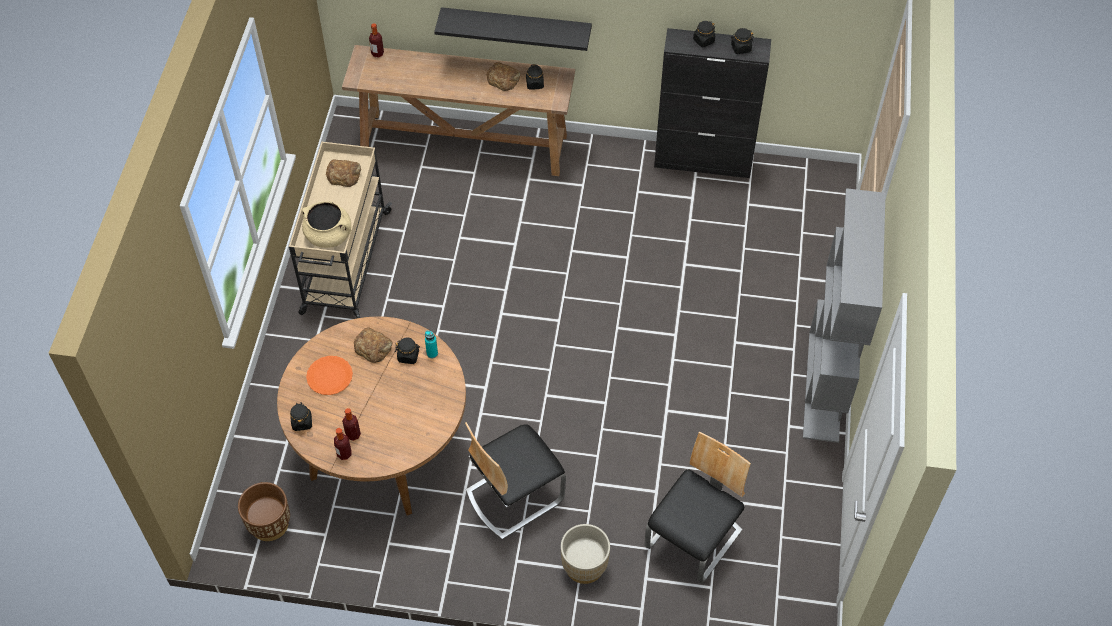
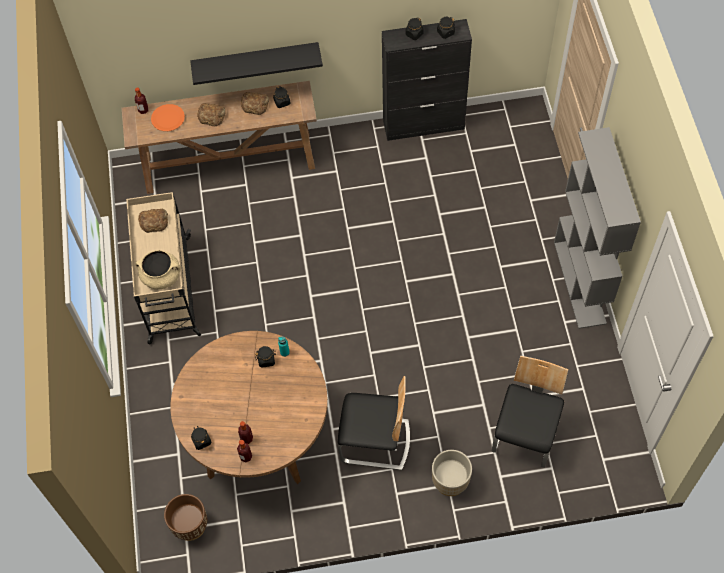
camera: 15 degrees left, 5 degrees up
(329, 376) = (209, 395): orange plate -> orange plate (168, 118)
(373, 347) = (235, 361): bread -> bread (211, 116)
(514, 495) = (375, 441): chair -> chair turned 120 degrees counterclockwise

